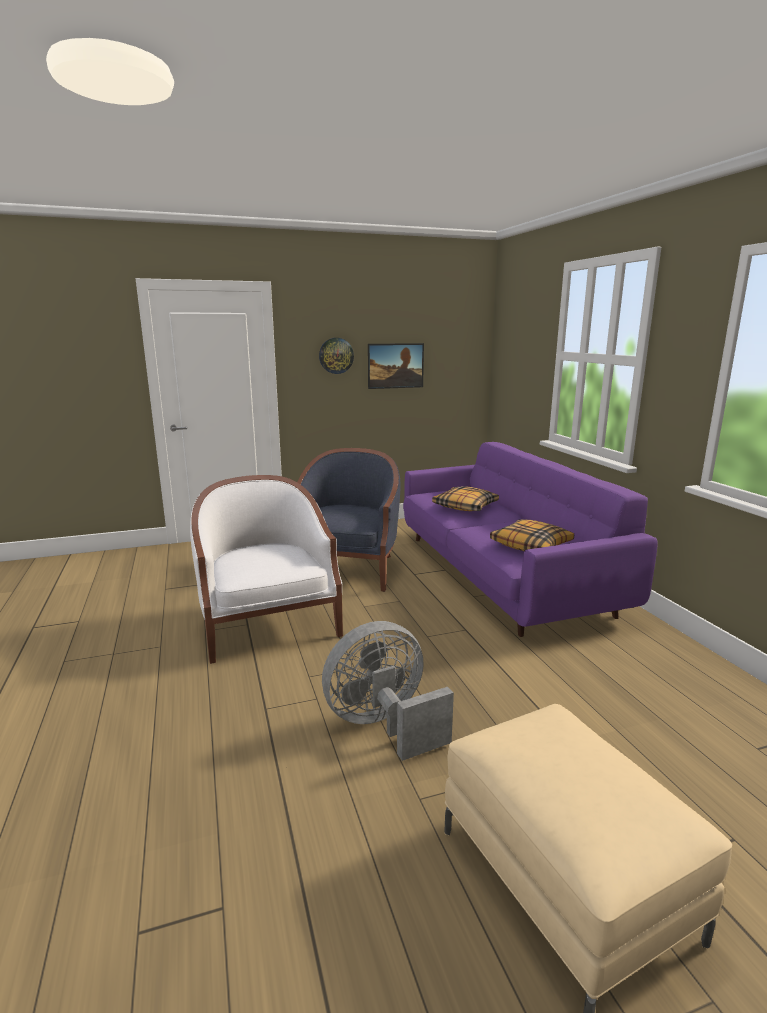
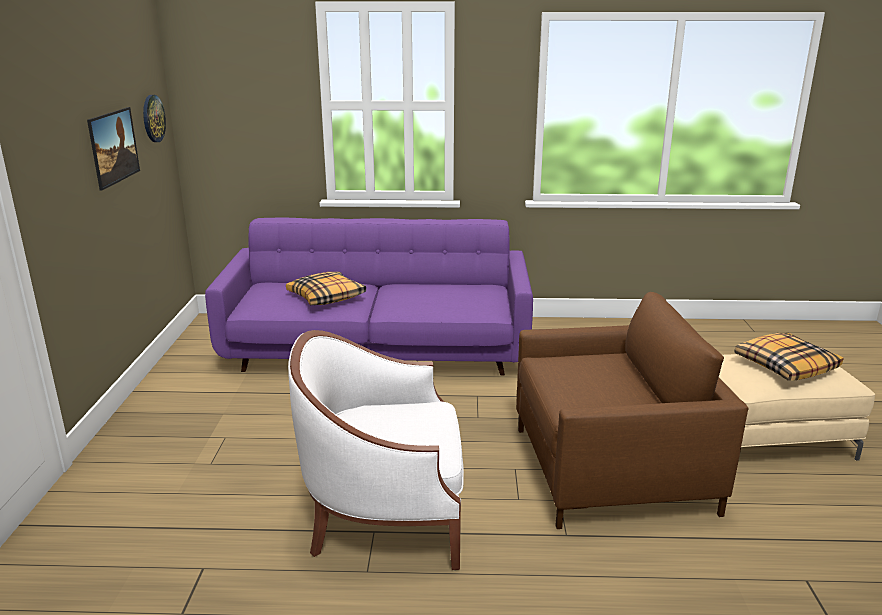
camera: 70 degrees left, 5 degrees up
(336, 355) = (64, 147): wall clock -> wall clock (153, 118)
(346, 569) = (277, 433): blue armchair -> none
(384, 725) = (611, 470): grey fan -> brown armchair
(531, 545) = (460, 296): pillow -> pillow (785, 366)

